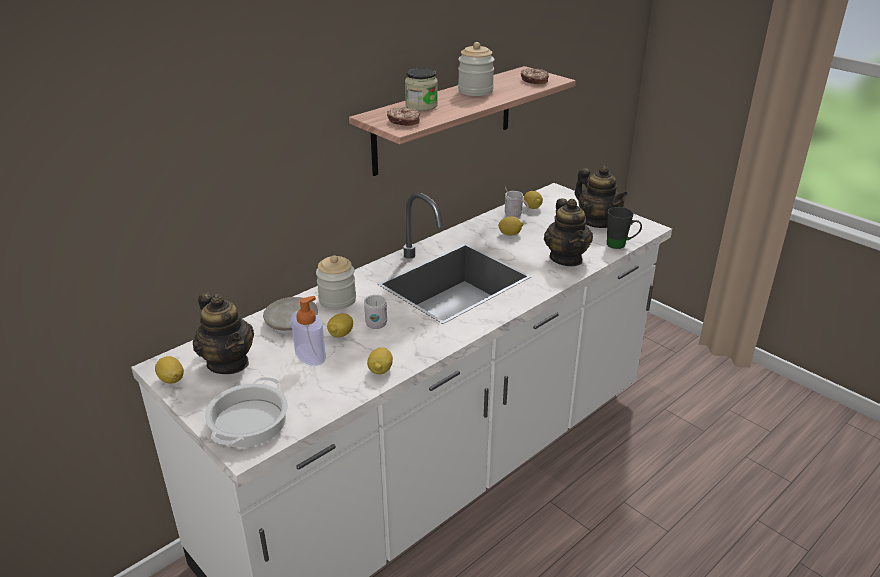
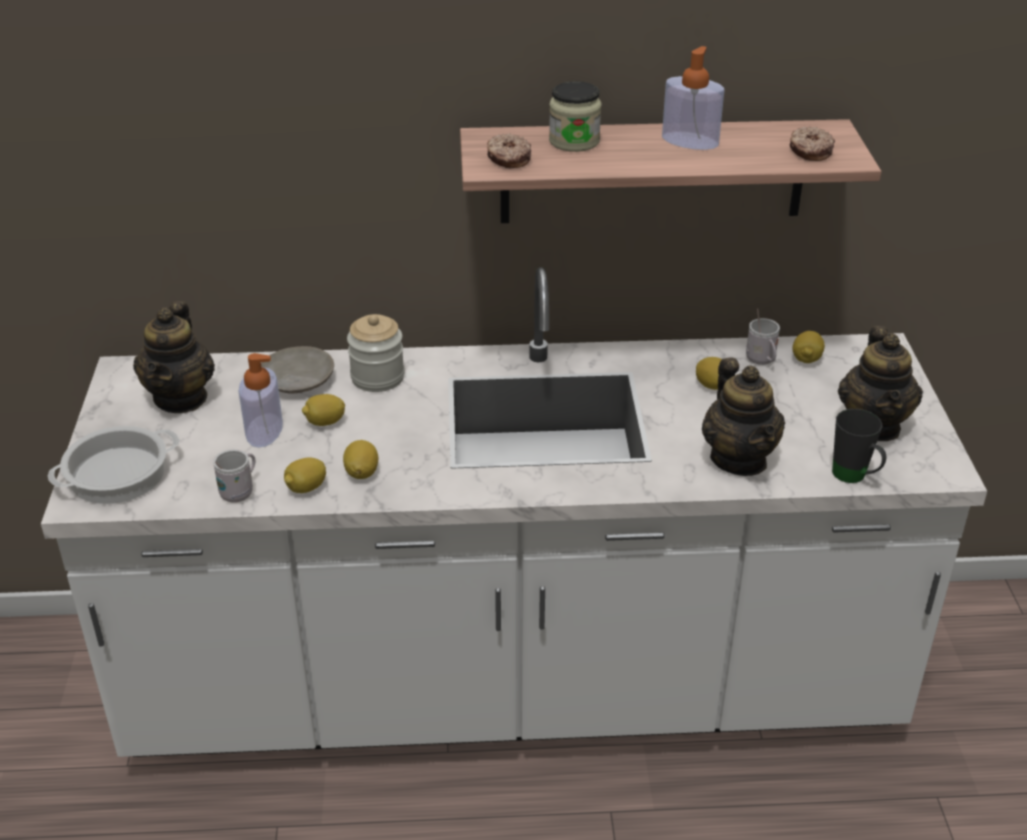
camera: 40 degrees right, 5 degrees up
(171, 379) = (113, 389): lemon -> lemon (361, 472)
(376, 322) = (380, 427): white mug -> white mug (240, 491)
(475, 91) = (690, 141): jar -> soap dispenser
(566, 258) = (739, 459): teapot -> teapot turned 45 degrees counterclockwise

